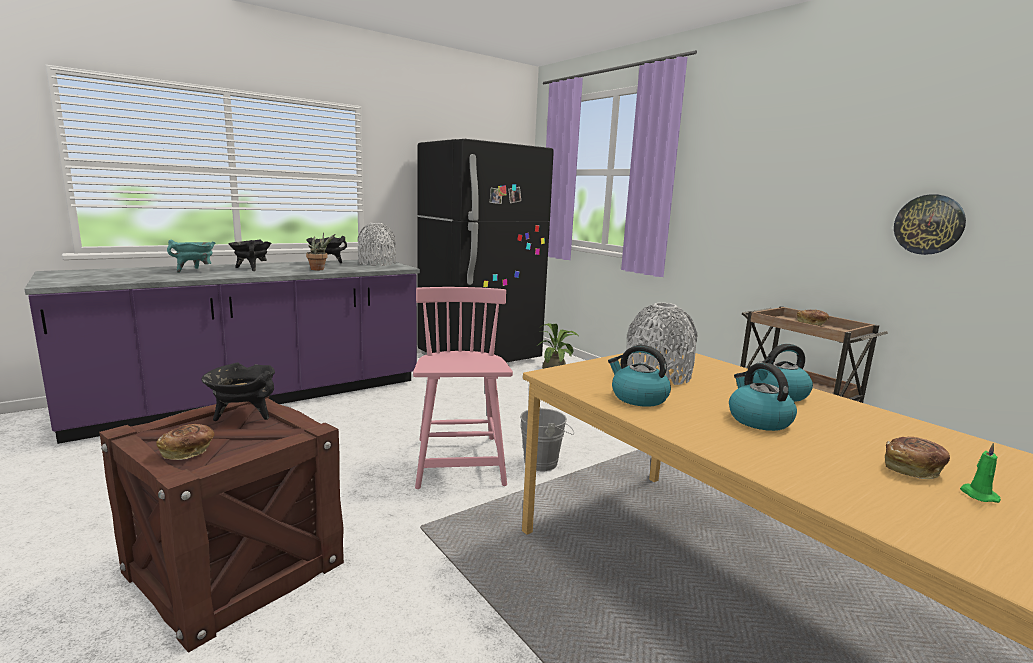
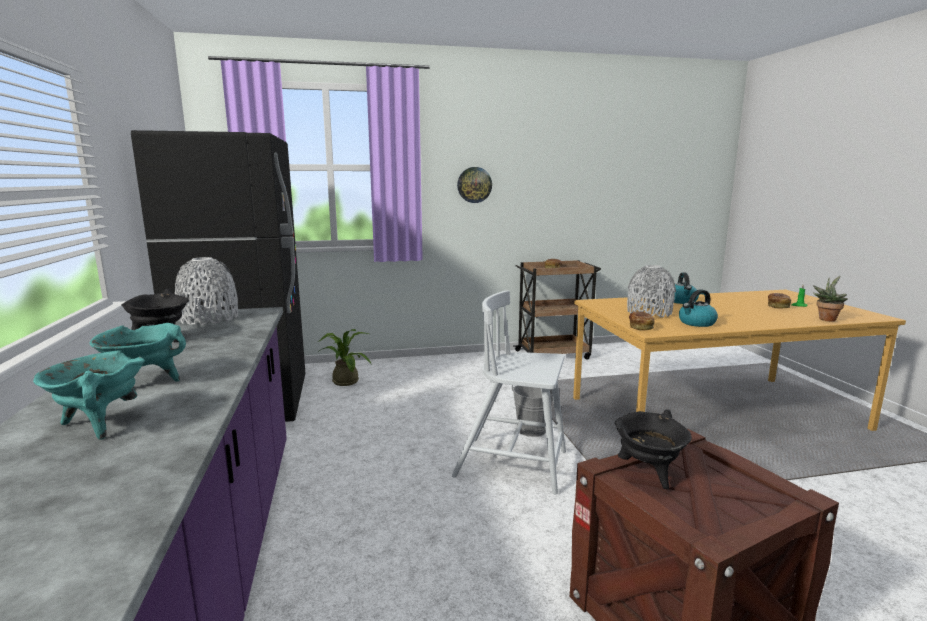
camera: 65 degrees left, 0 degrees up
(188, 452) = (752, 500): bread -> bread (640, 327)
(251, 268) = (144, 382): black cooking pot -> turquoise cooking pot
(319, 269) = (223, 345): potted plant -> potted plant (826, 319)
(459, 462) = (513, 464): pink chair -> white chair
(758, 420) = (726, 311): kettle -> none
(929, 224) = (591, 198): wall clock -> wall clock (474, 185)

